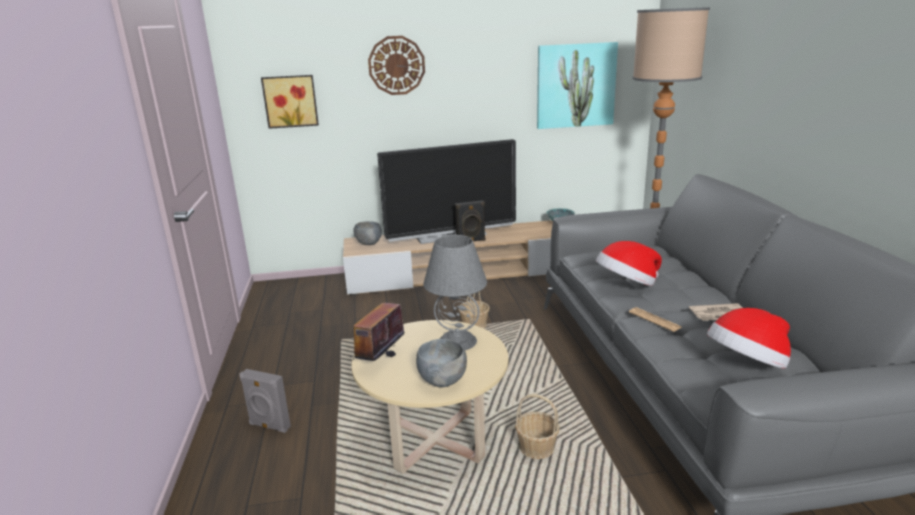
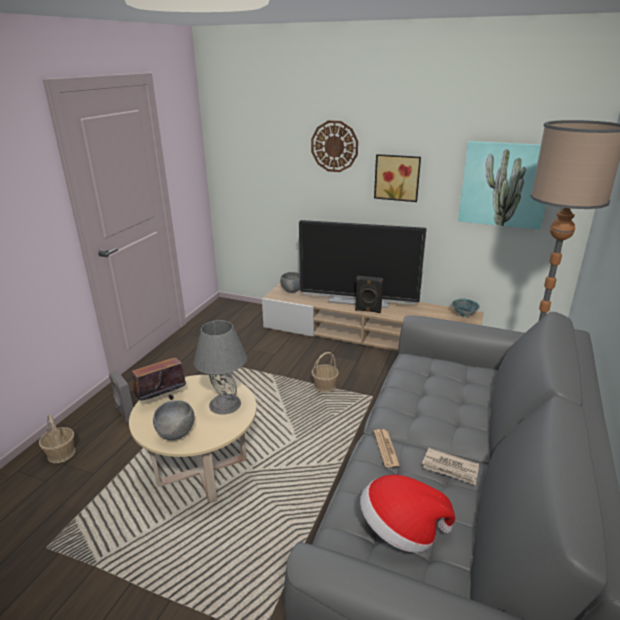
camera: 30 degrees right, 5 degrees up
(290, 101) = (251, 166): picture -> picture (397, 177)
(536, 448) = (259, 512): basket -> basket (61, 453)
(626, 285) = (408, 403): hat -> none

